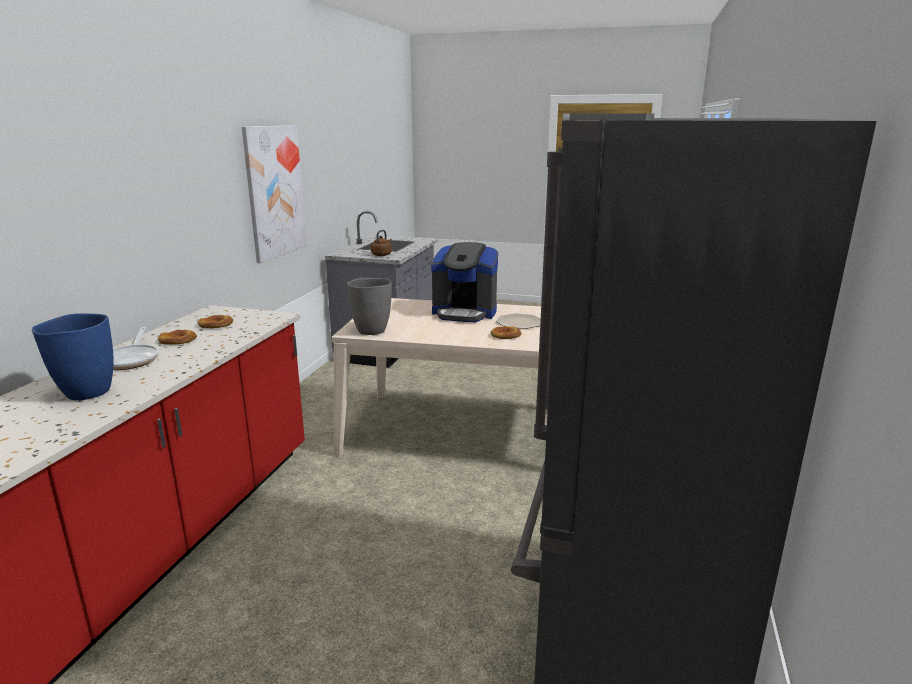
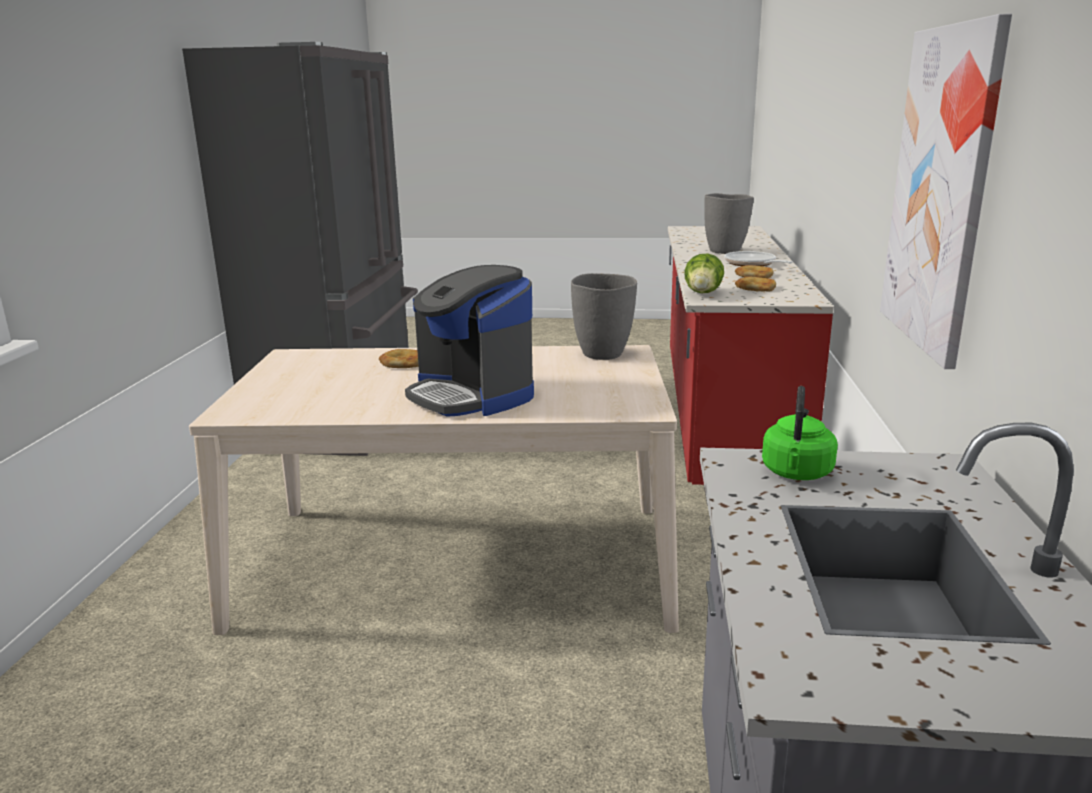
camera: 170 degrees right, 0 degrees up
(86, 393) = (725, 251): blue vase -> grey vase
(268, 321) = (703, 294): none -> lettuce
(382, 255) = (796, 474): brown kettle -> green kettle
(465, 313) = (472, 395): coffee machine -> coffee machine turned 135 degrees counterclockwise
(519, 322) = (374, 384): plate -> none

